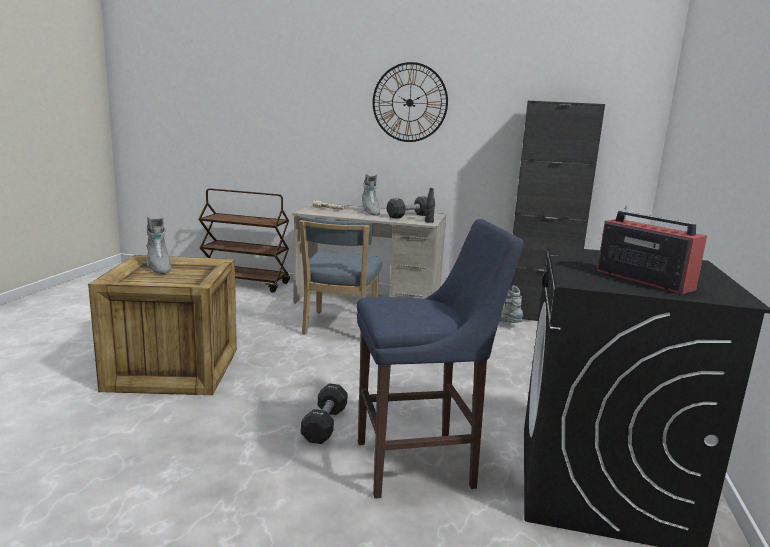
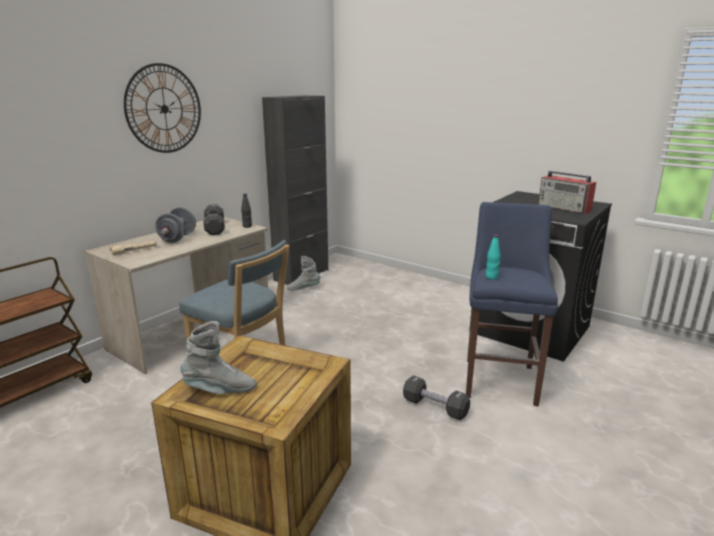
camera: 65 degrees left, 5 degrees up
(370, 212) = (177, 238): grey boot -> grey dumbbell
(394, 299) = (491, 277): none -> turquoise bottle
(643, 279) = (564, 208): radio -> radio turned 120 degrees counterclockwise

